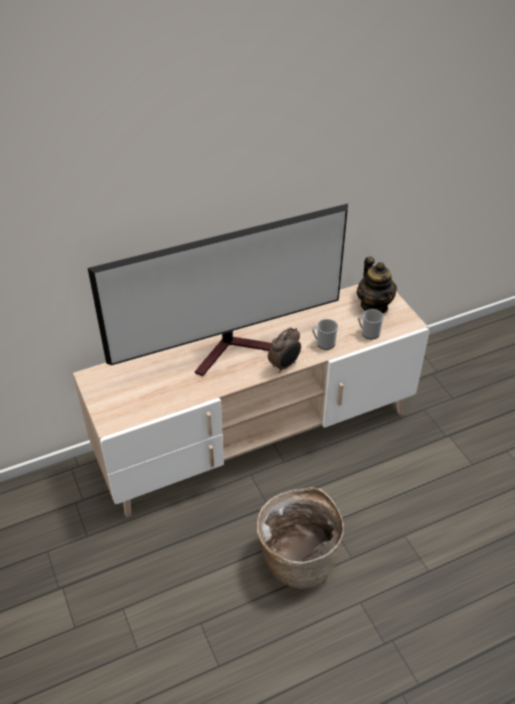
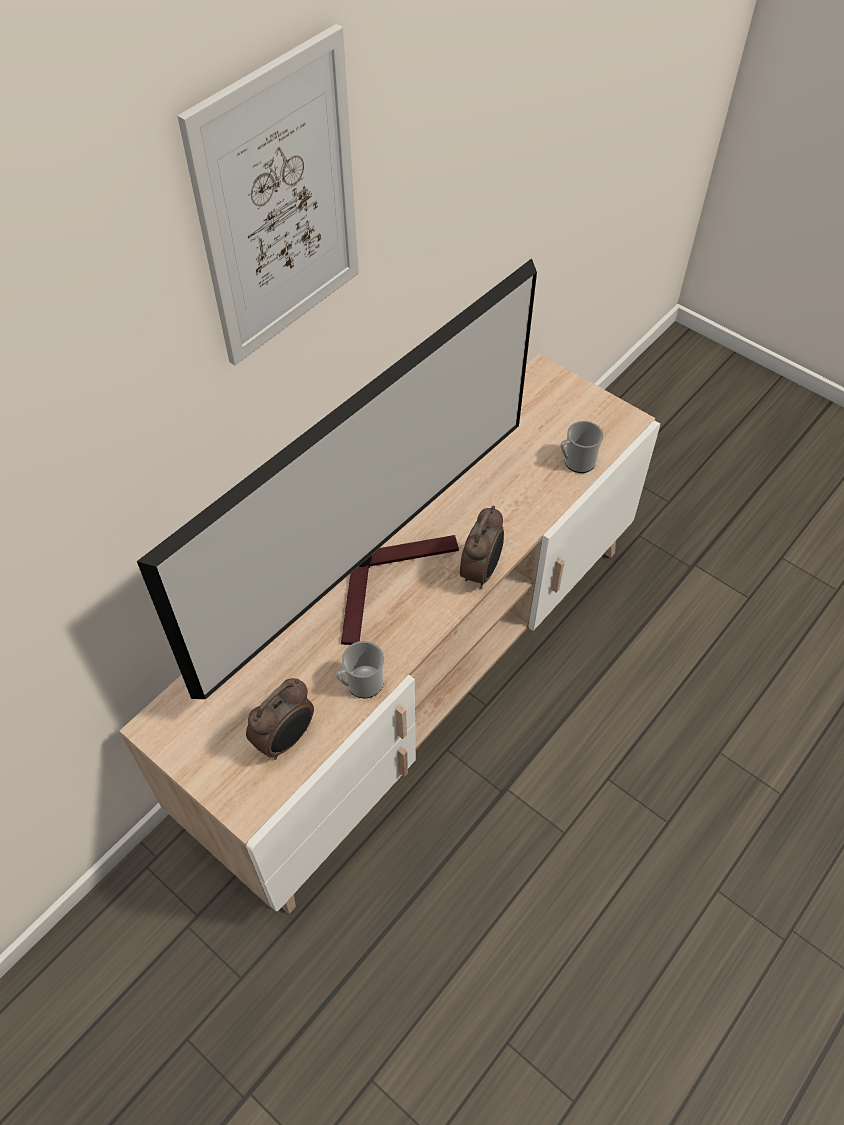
camera: 25 degrees left, 10 degrees up
(144, 403) = (286, 739): none -> alarm clock
(207, 135) = (278, 204): none -> picture
(298, 557) = (592, 858): basket -> none
(323, 343) = (519, 507): mug -> mug (361, 684)
(374, 305) = (557, 409): teapot -> none

